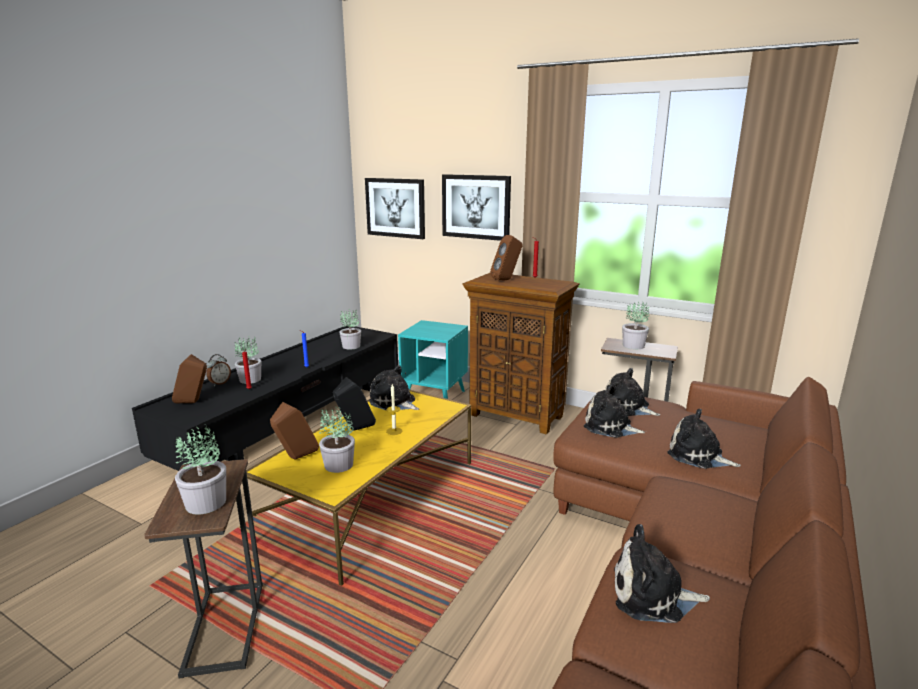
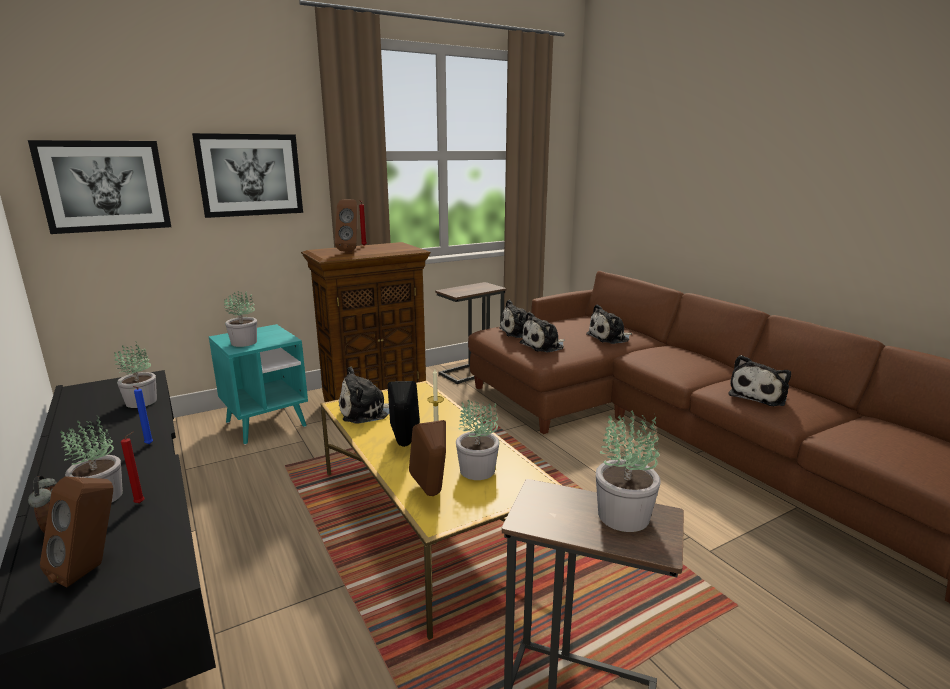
camera: 60 degrees left, 0 degrees up
(634, 346) = (466, 289): potted plant -> potted plant (244, 342)

